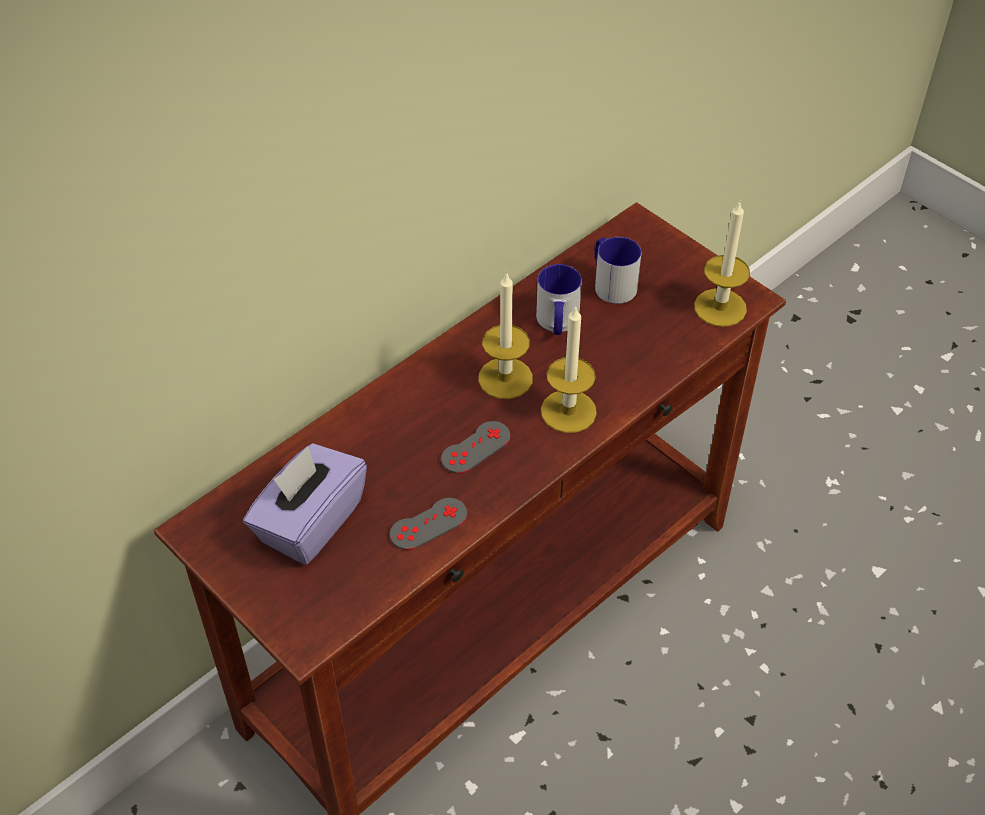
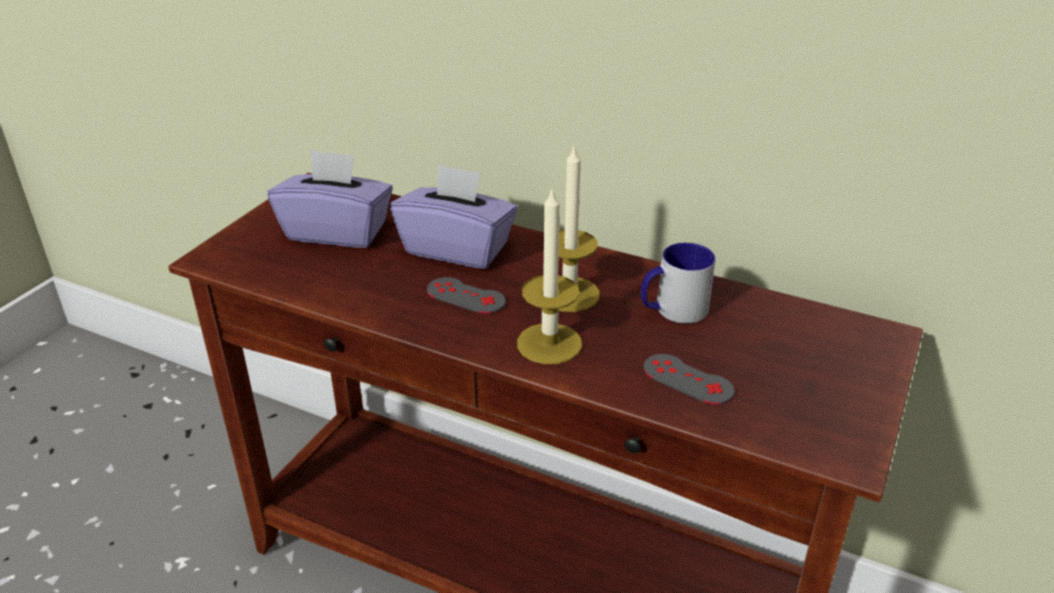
camera: 70 degrees right, 15 degrees down
(393, 435) = (457, 249): none -> purple tissue box
(428, 524) = (357, 290): grey game controller -> grey game controller (688, 379)
(611, 283) = (767, 335): mug -> none
(720, 307) = (806, 431): candle -> none

